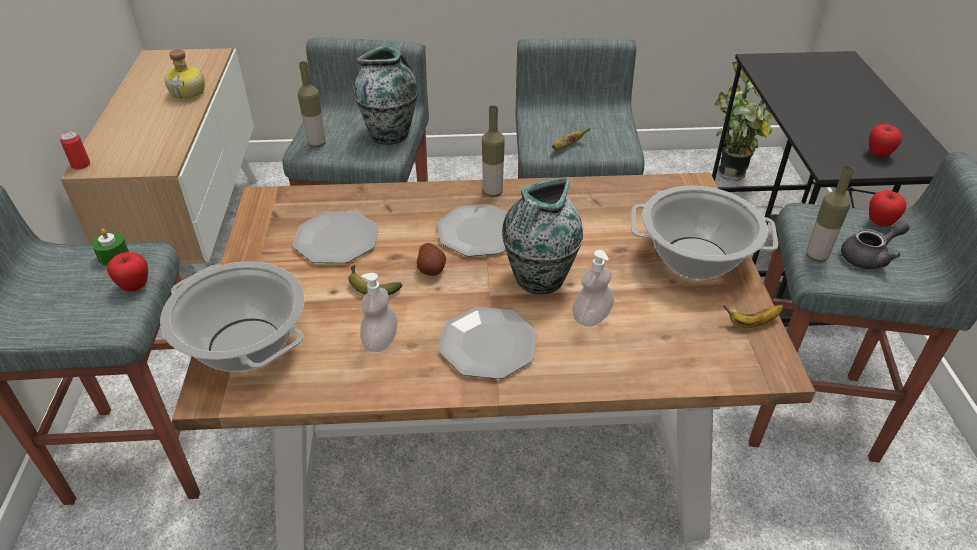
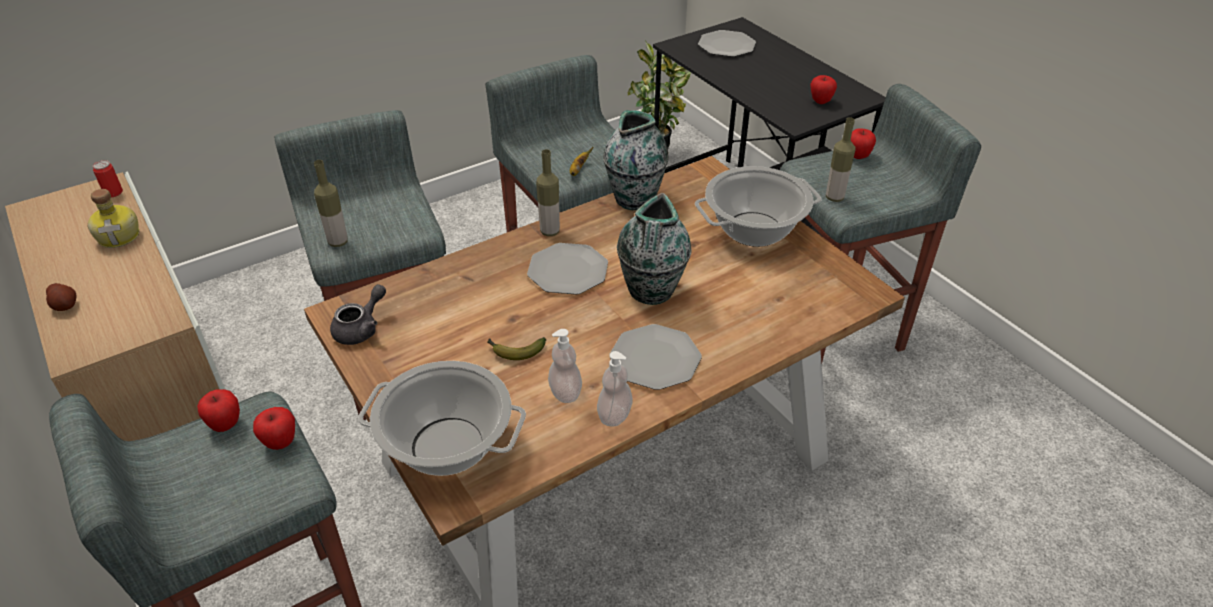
camera: 30 degrees left, 0 degrees up
(81, 165) = (61, 354): can -> can (113, 193)
(113, 256) = (225, 425): green candle -> apple
(337, 239) = (445, 323): plate -> plate (726, 45)
(390, 135) = (405, 210): vase -> vase (635, 198)
(431, 269) = (555, 316): potato -> potato (65, 305)
(591, 317) = (715, 305): soap dispenser -> soap dispenser (614, 415)
(752, 323) = (830, 264): banana -> none
(869, 257) = (869, 185): grey teapot -> grey teapot (361, 329)

